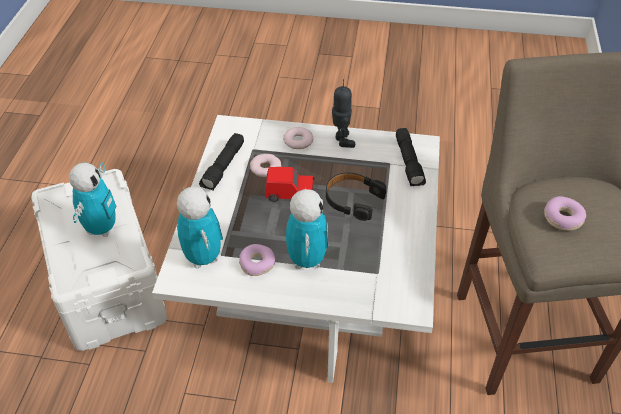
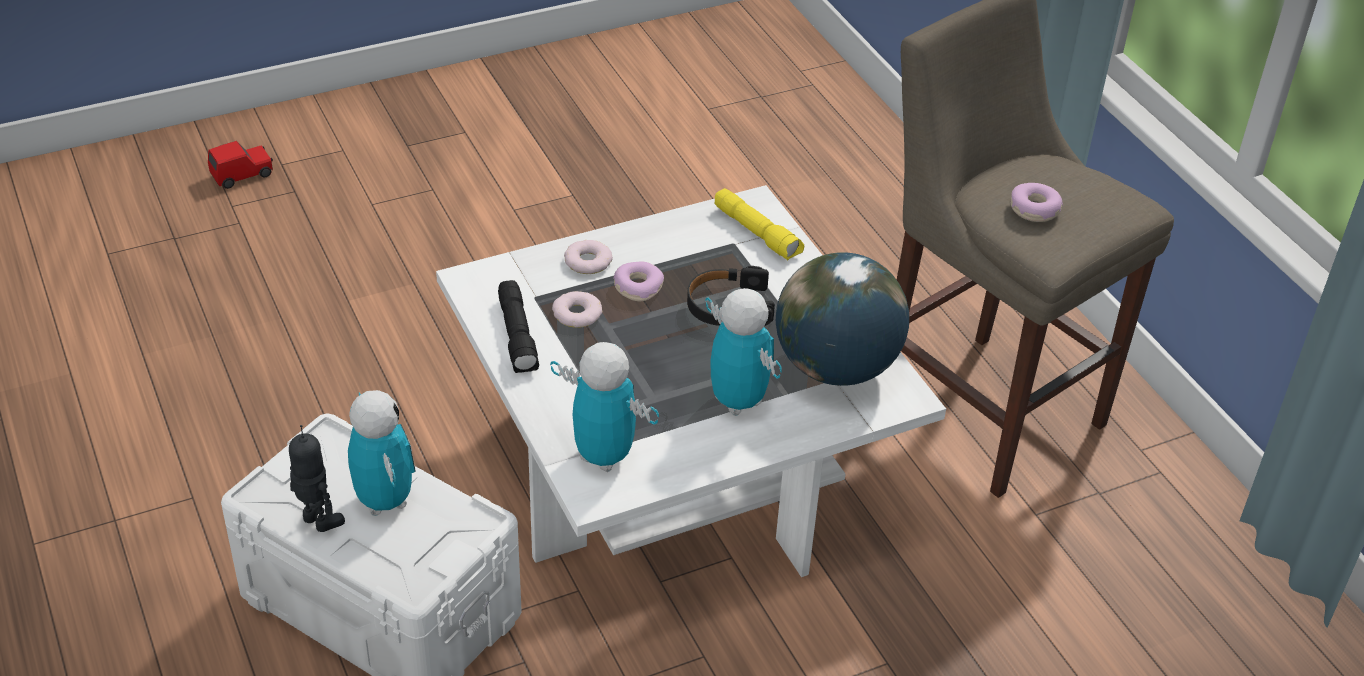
camera: 35 degrees left, 5 degrees down
(257, 263) = (680, 432): donut -> donut (638, 287)
(290, 193) = (641, 332): red toy car -> red toy car (242, 175)
(341, 141) = (646, 239): toy robot -> toy robot (317, 521)
(385, 266) = (837, 367): none -> globe
(409, 163) = (758, 233): black flashlight -> yellow flashlight

